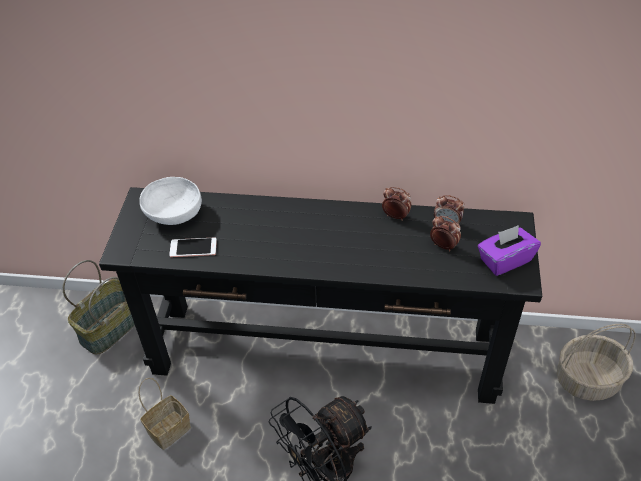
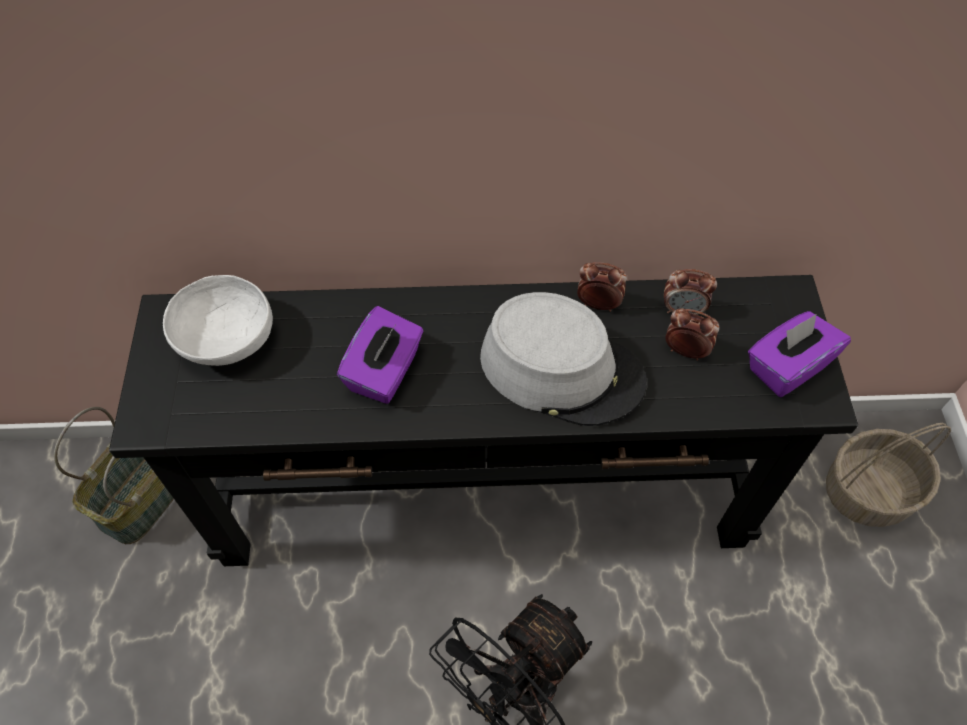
camera: 10 degrees left, 10 degrees up
(169, 428) = (266, 655): basket -> none
(193, 248) = (270, 401): phone -> none
(261, 239) = (385, 372): none -> purple tissue box
(366, 248) = (561, 369): none -> grey hat

